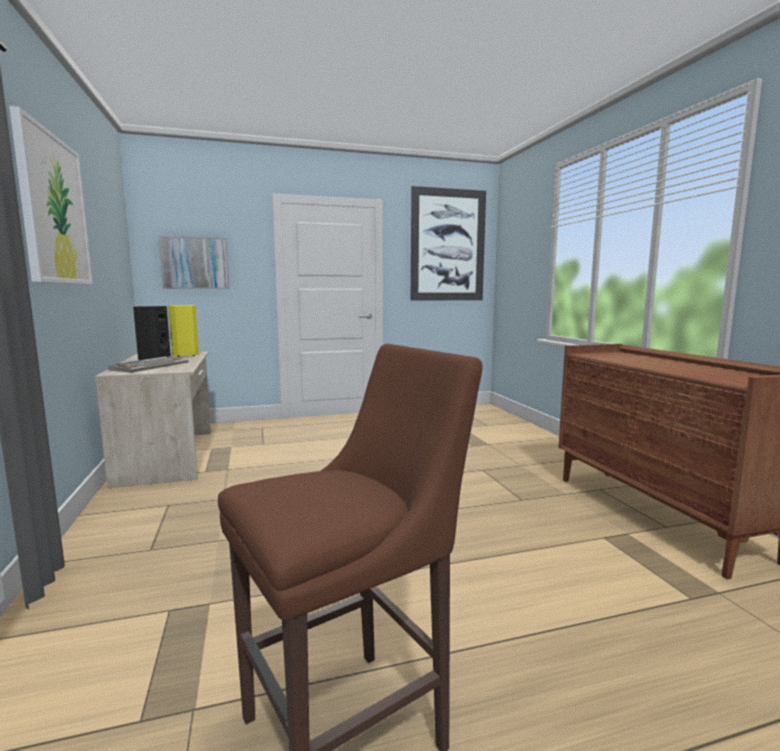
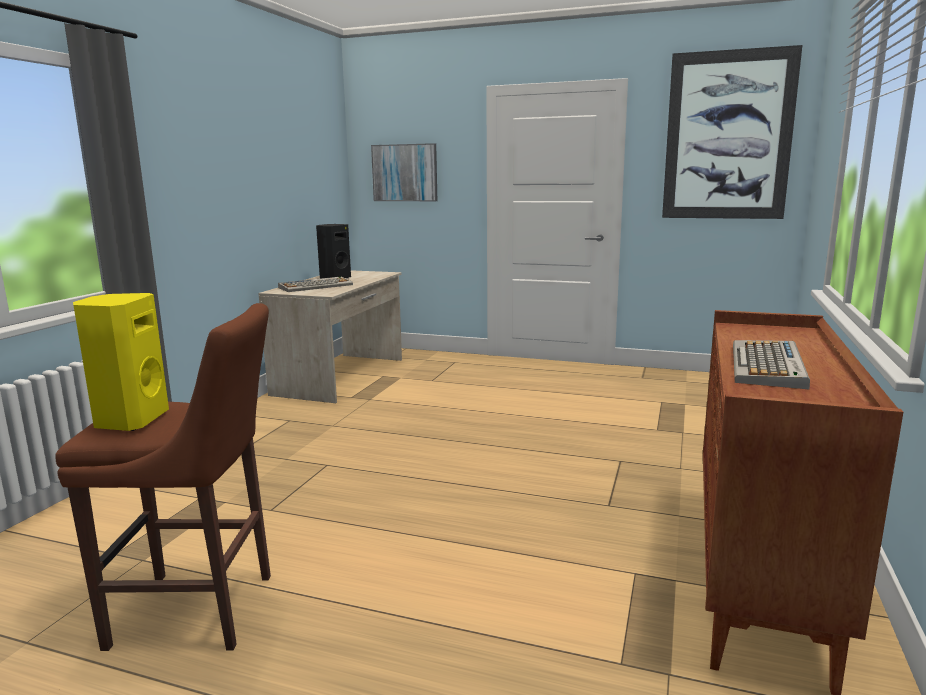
camera: 35 degrees right, 5 degrees up
(53, 210) = (215, 147): picture -> none
(185, 355) = (371, 275): yellow speaker -> yellow speaker (129, 420)
(674, 368) = (768, 366): none -> keyboard

